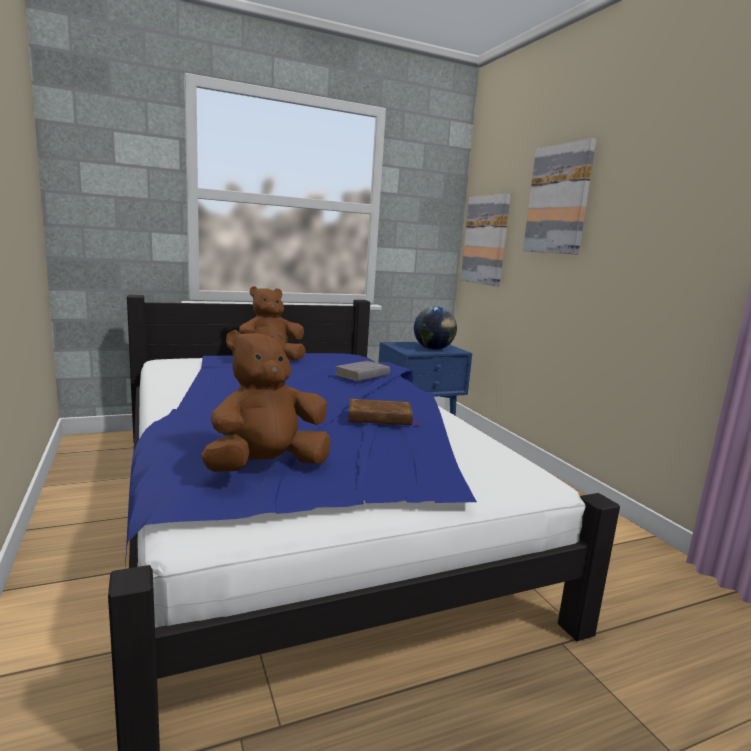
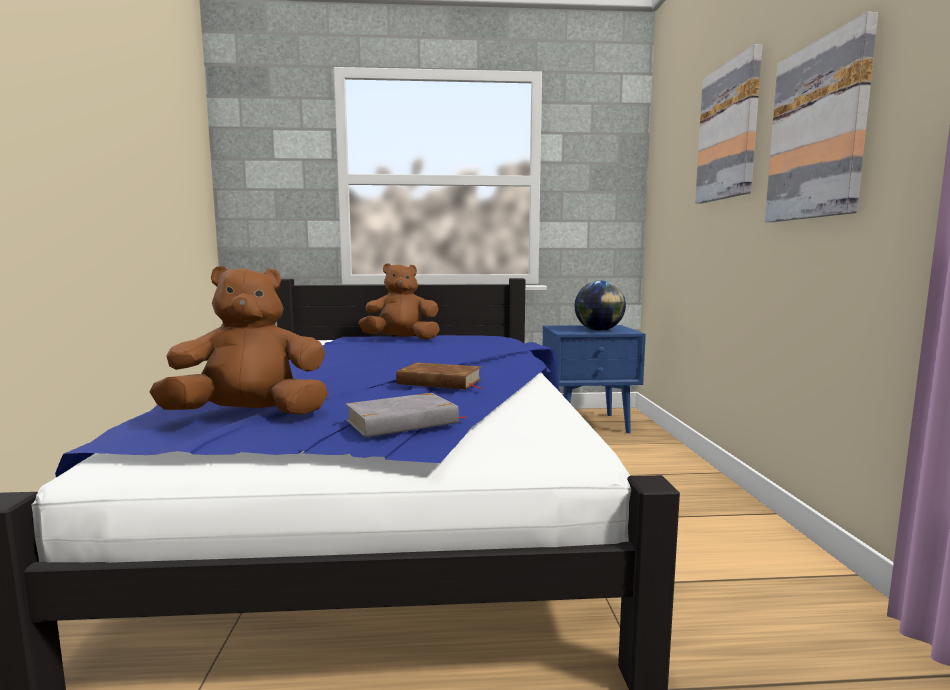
camera: 20 degrees right, 5 degrees down
(363, 375) = (480, 349): grey book -> grey book (402, 422)
(486, 240) = (665, 201): picture -> picture (818, 131)

